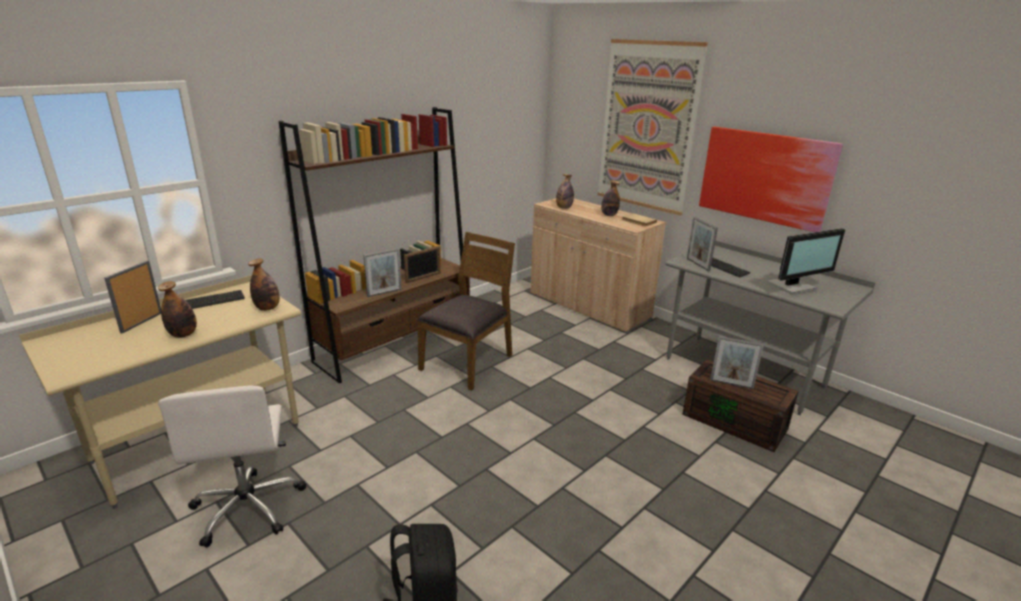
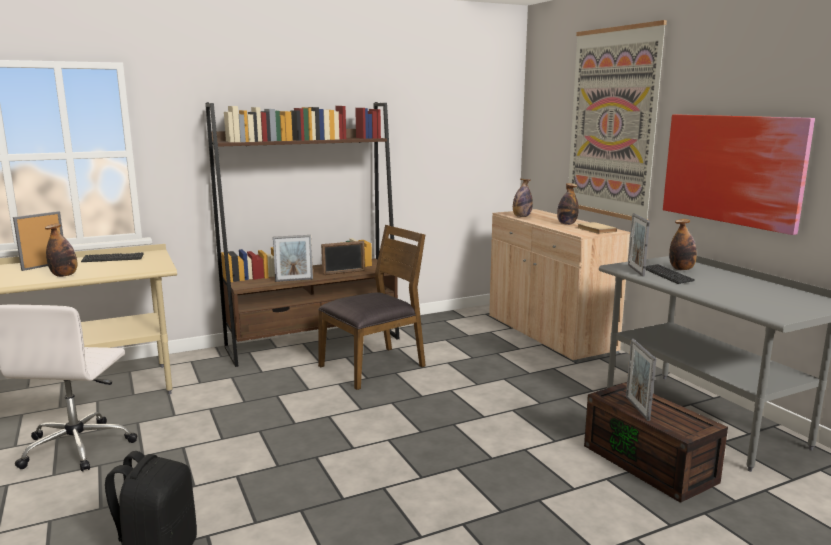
camera: 20 degrees right, 10 degrees down
(267, 308) = (151, 266): bottle -> bottle (681, 269)
(731, 384) = (637, 408): picture frame -> picture frame turned 45 degrees clockwise
(793, 286) = (742, 296): monitor -> none

